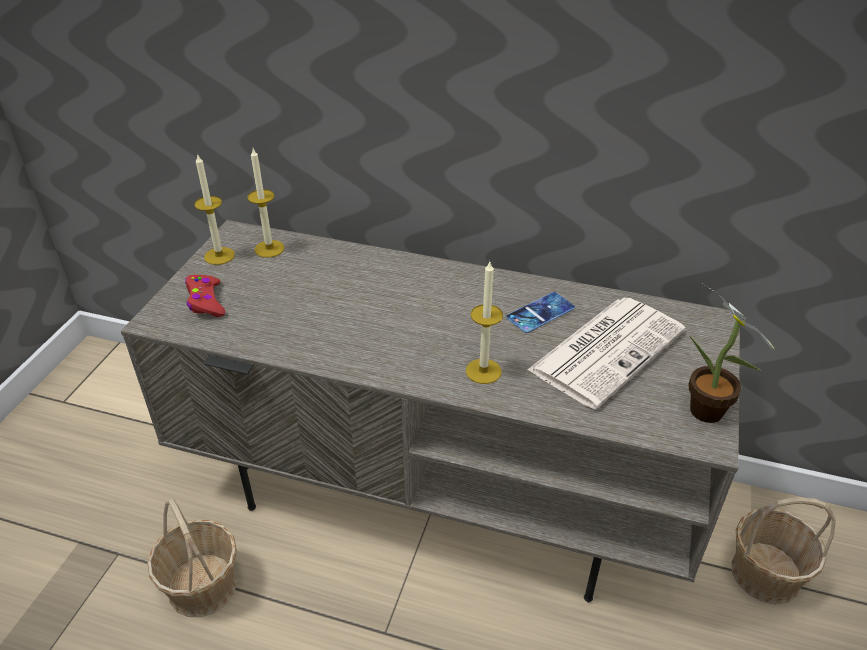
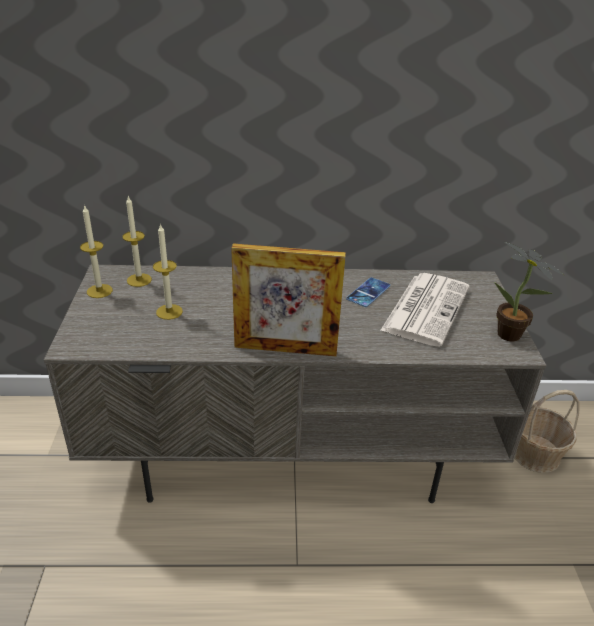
camera: 20 degrees left, 5 degrees down
(203, 585) = (133, 570): basket -> none
(206, 302) = (107, 326): red game controller -> none
(392, 372) = (285, 349): none -> picture frame
(483, 371) = (350, 337): candle -> candle (169, 312)

